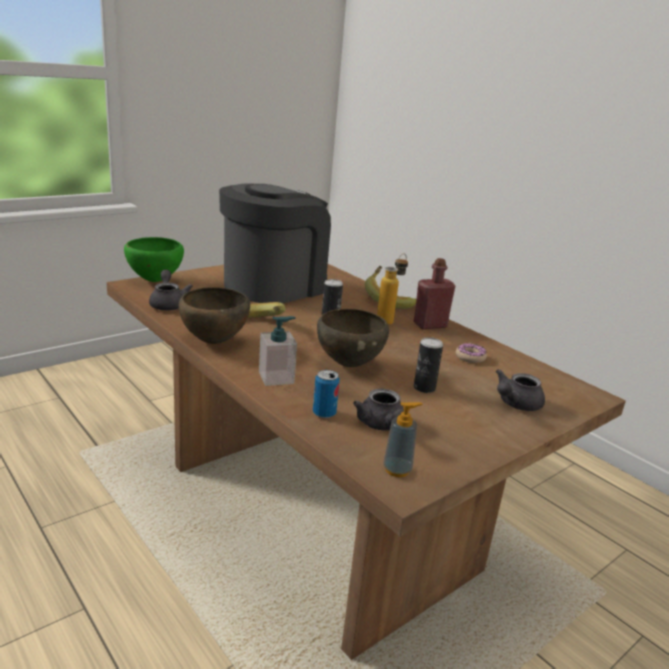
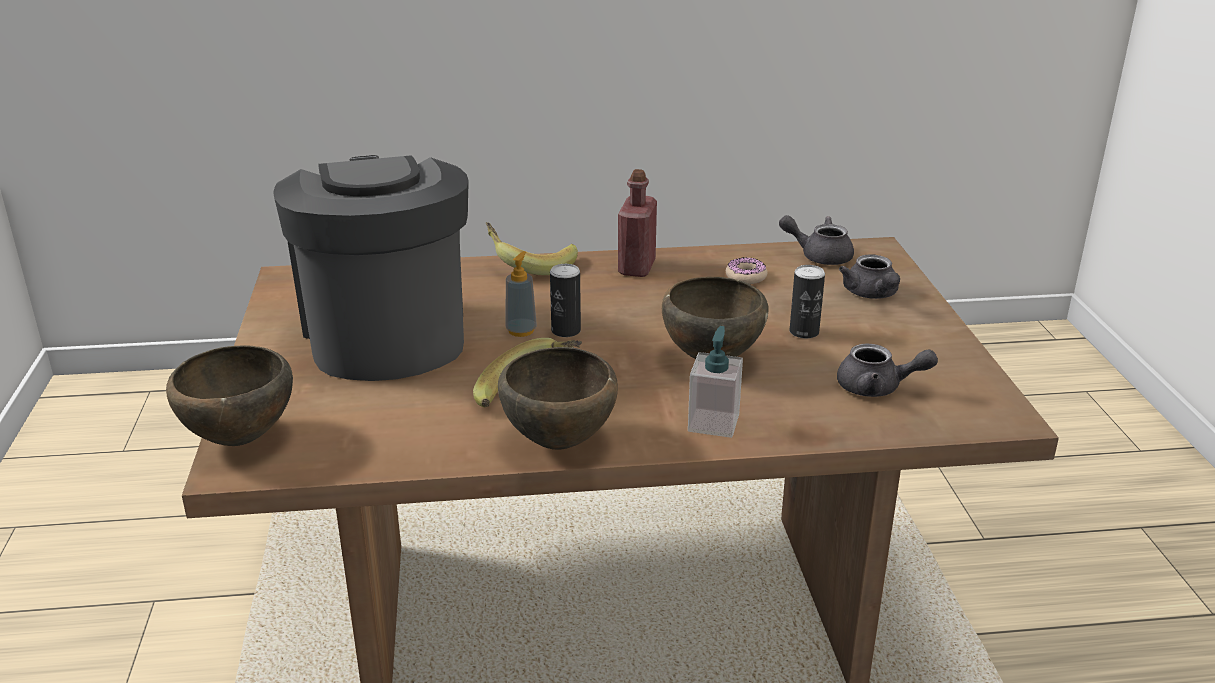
camera: 55 degrees left, 5 degrees up
(154, 281) = (239, 440): green bowl -> brown bowl
(168, 304) = (367, 449): grey teapot -> grey teapot (819, 256)
(324, 413) = (829, 416): can -> none
(389, 321) = (599, 289): bottle -> none
(397, 470) = (973, 410): soap dispenser -> soap dispenser (521, 330)

